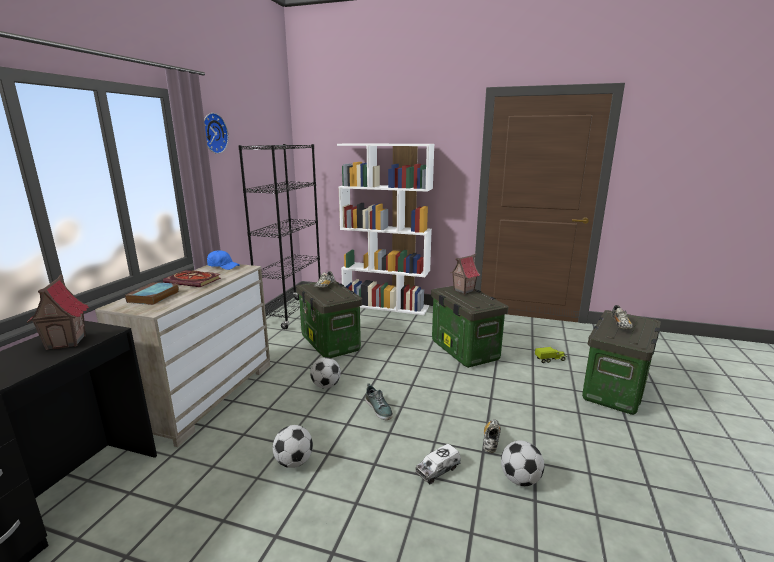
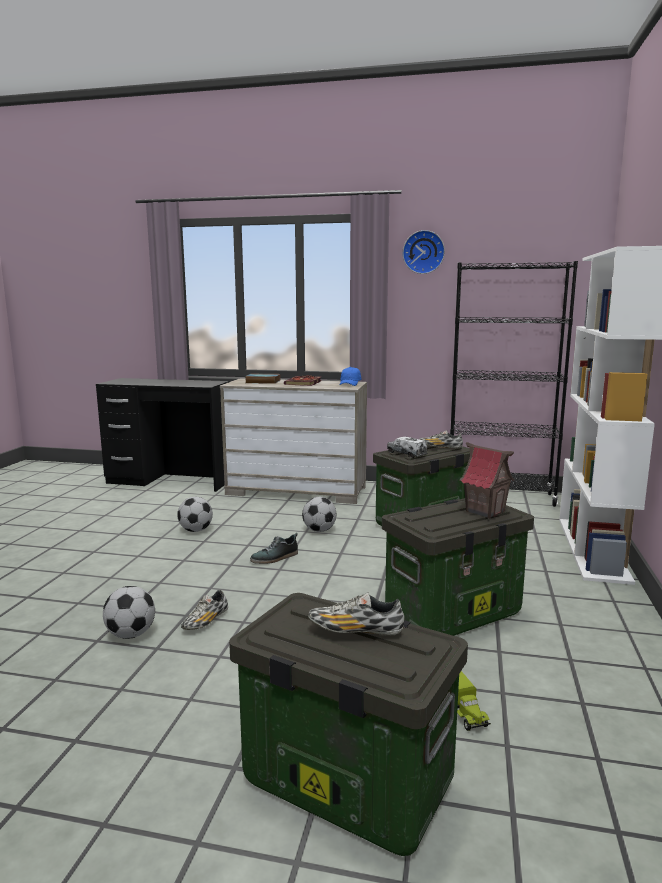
camera: 85 degrees right, 5 degrees down
(67, 342) = (191, 383): toy house -> none
(438, 470) = (164, 589): toy truck -> toy truck (406, 454)
(491, 440) = (206, 622): shoe -> shoe turned 105 degrees clockwise

